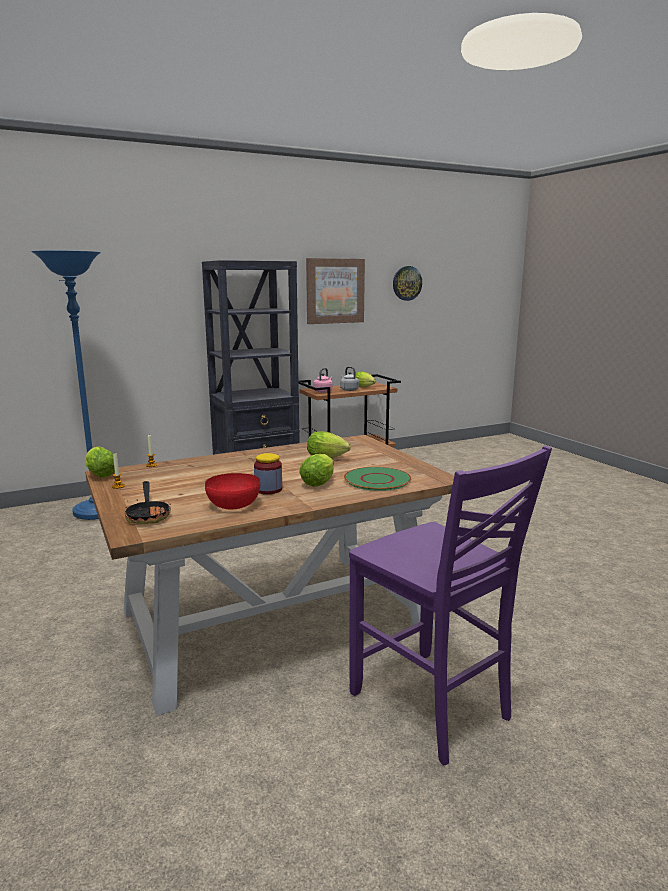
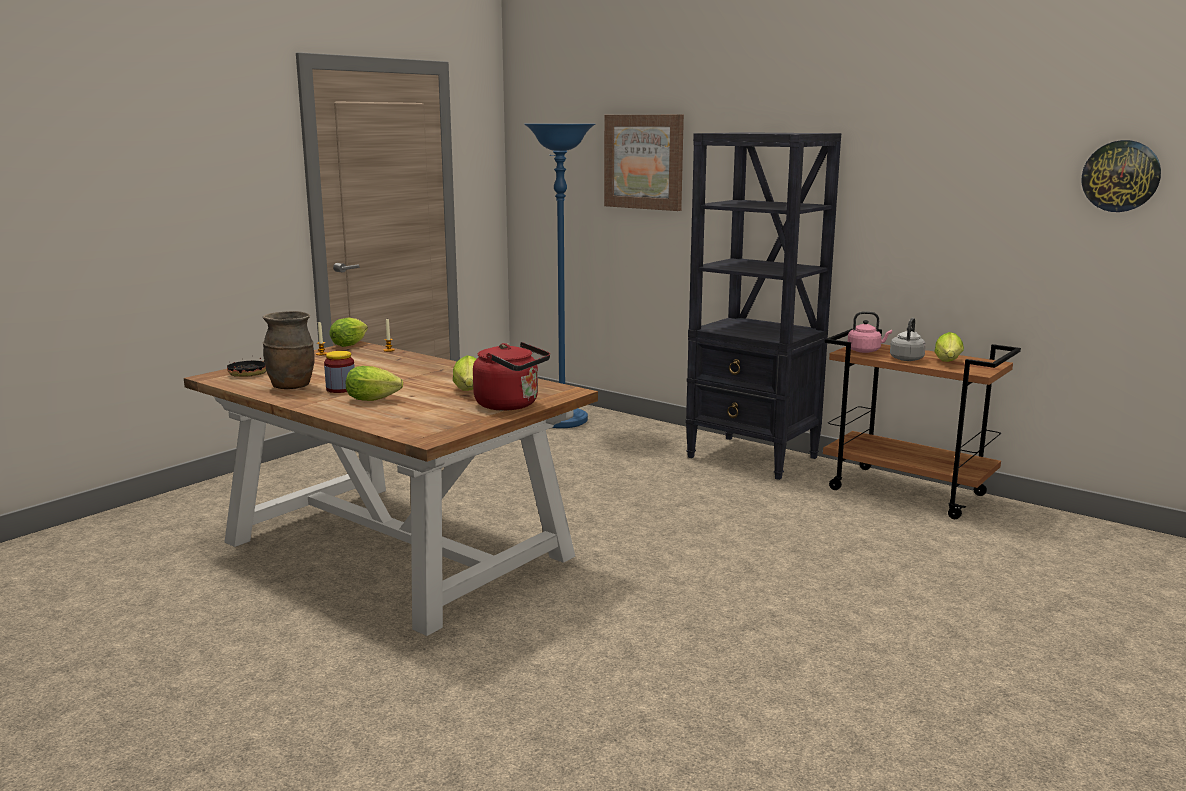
camera: 65 degrees right, 0 degrees up
(233, 504) = (292, 386): red bowl -> brown vase
(334, 291) = (949, 183): picture -> picture (644, 162)
(377, 480) = (400, 416): green plate -> none
(378, 453) = (511, 405): none -> red kettle
(432, 706) = (269, 656): purple chair -> none

